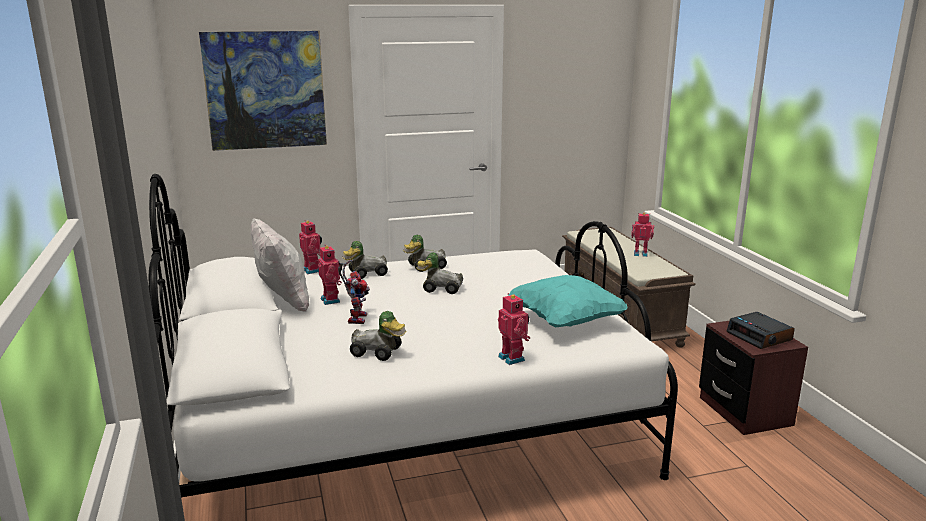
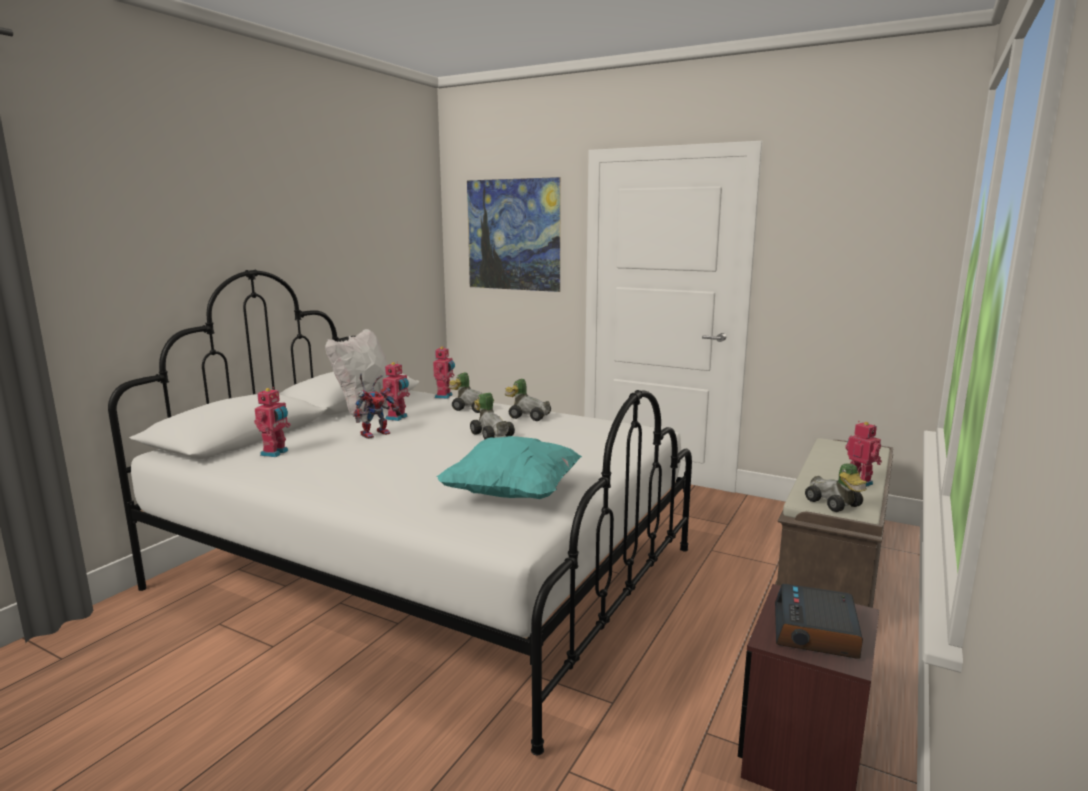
camera: 45 degrees right, 5 degrees down
(378, 353) = (317, 460): toy car -> toy car (834, 505)
(513, 358) = (383, 502): toy robot -> toy robot (276, 453)

